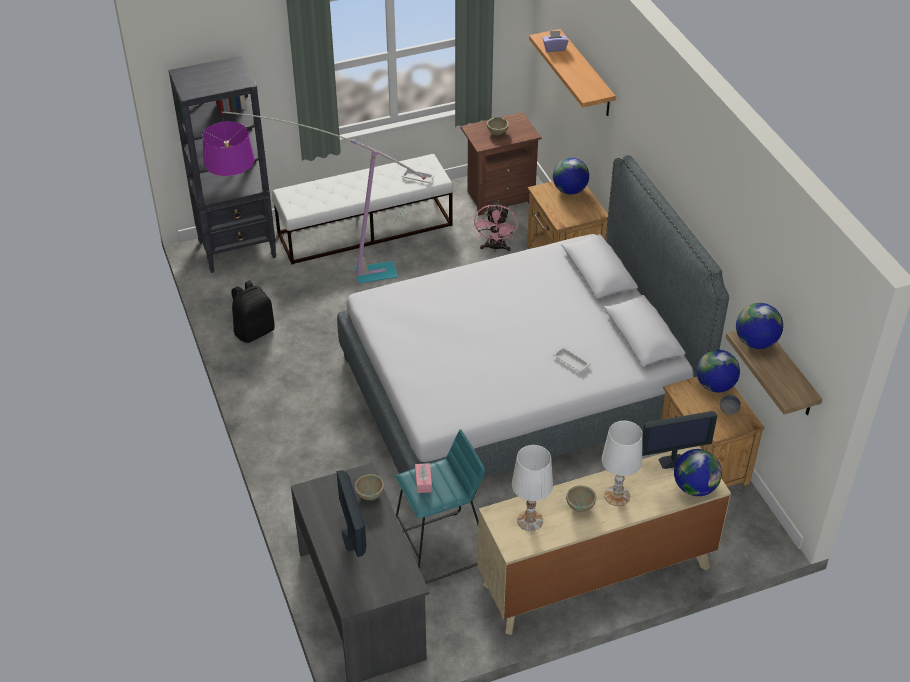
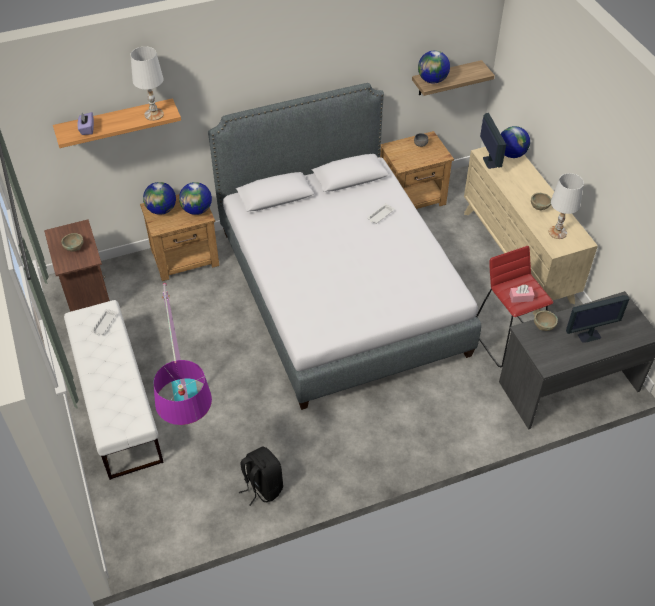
camera: 90 degrees left, 5 degrees up
(238, 249) = (131, 515): black bookcase -> none
(441, 548) = (507, 339): turquoise stool -> red stool
(495, 248) = (162, 302): pink fan -> none
(617, 496) = (526, 189): white table lamp -> white table lamp (154, 114)
(715, 386) = (397, 148): globe -> globe (197, 210)

